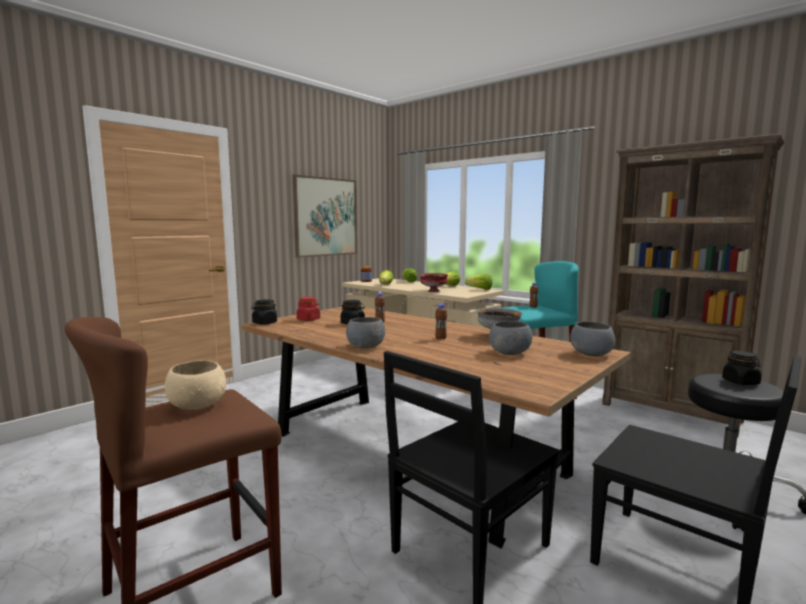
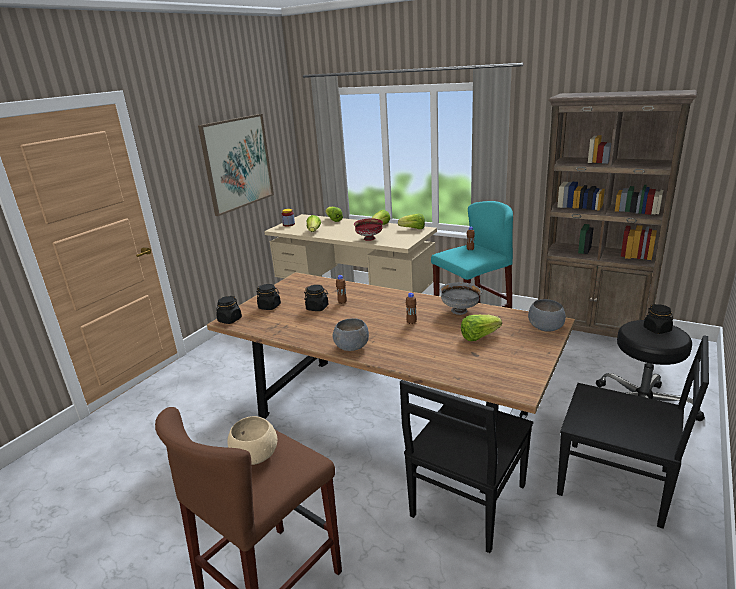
camera: 10 degrees left, 15 degrees up
(308, 319) = (269, 306): red jar -> black jar
(509, 353) = (479, 336): grey bowl -> lettuce

